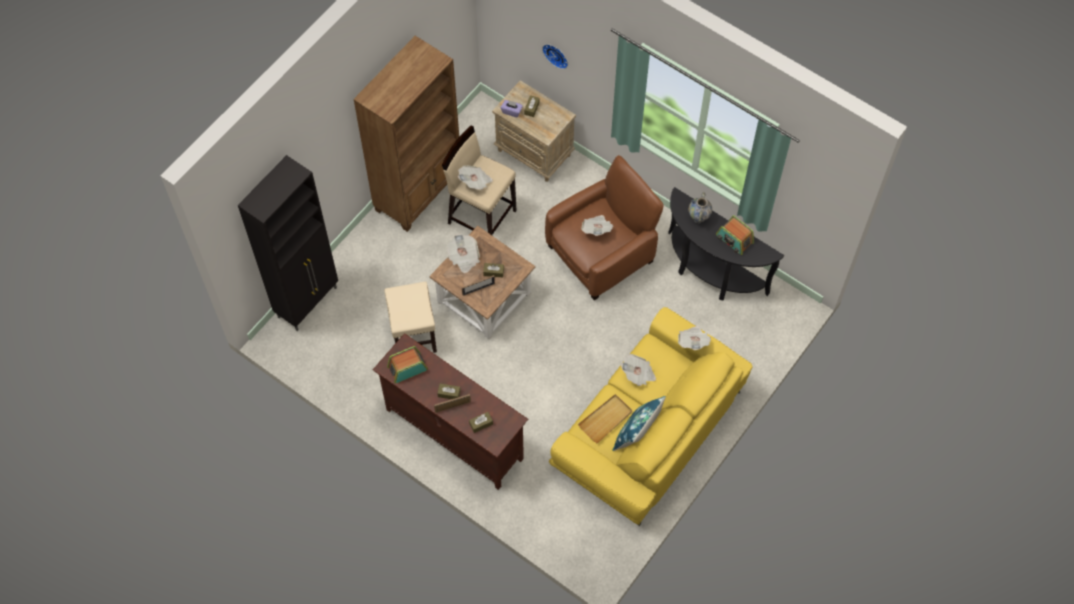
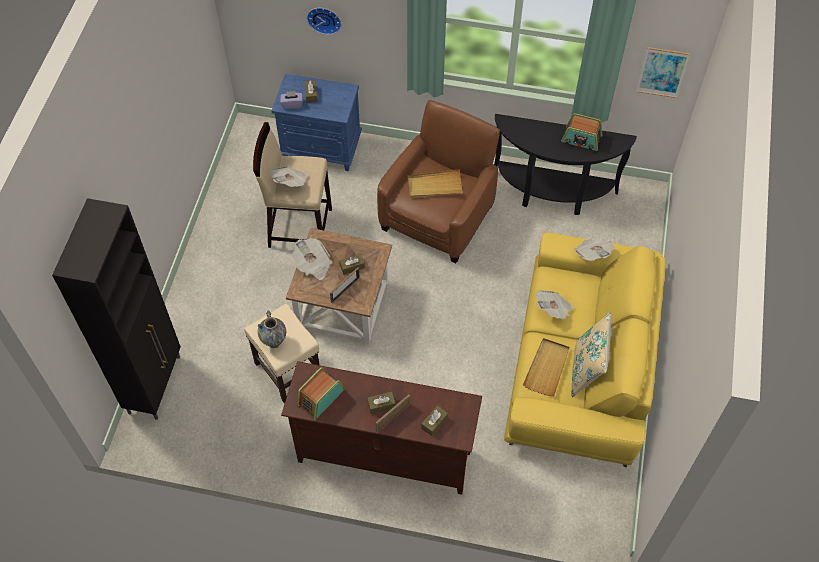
camera: 25 degrees left, 5 degrees down
(419, 191) = (222, 228): brown bookcase -> none
(535, 152) = (322, 149): beige nightstand -> blue nightstand
(596, 229) = (435, 186): newspaper -> beige tray
(637, 434) = (586, 369): blue pillow -> beige pillow
(698, 218) = (535, 133): vase -> vase (274, 342)
(813, 212) = (662, 72): none -> picture

